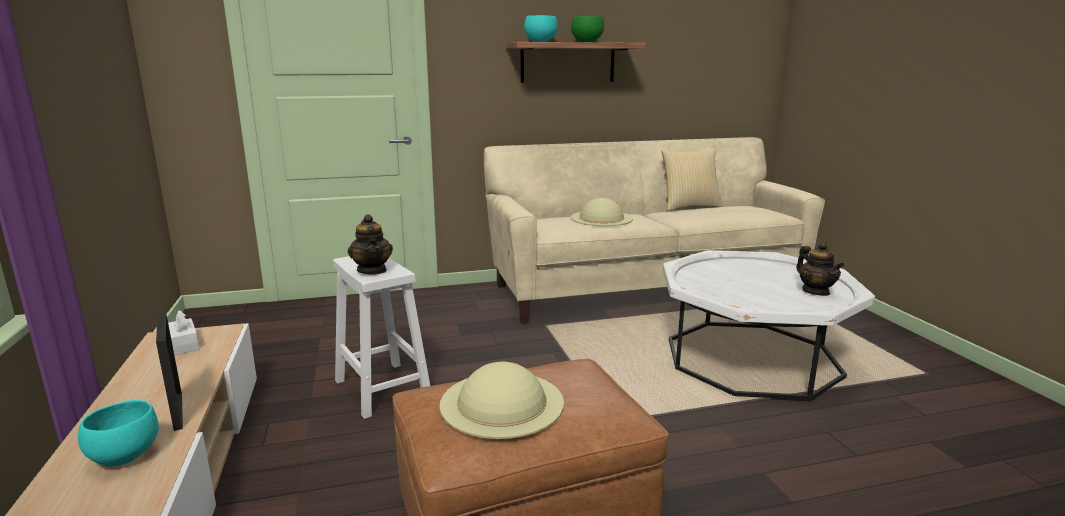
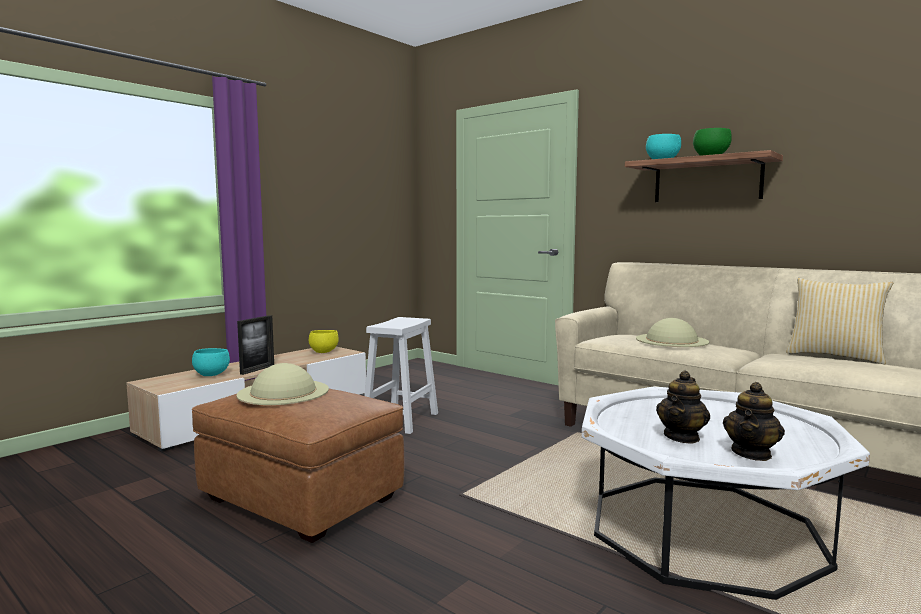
camera: 55 degrees right, 10 degrees down
(184, 344) = (323, 352): white tissue box -> yellow bowl
(372, 270) = (391, 323): teapot -> teapot (682, 437)

